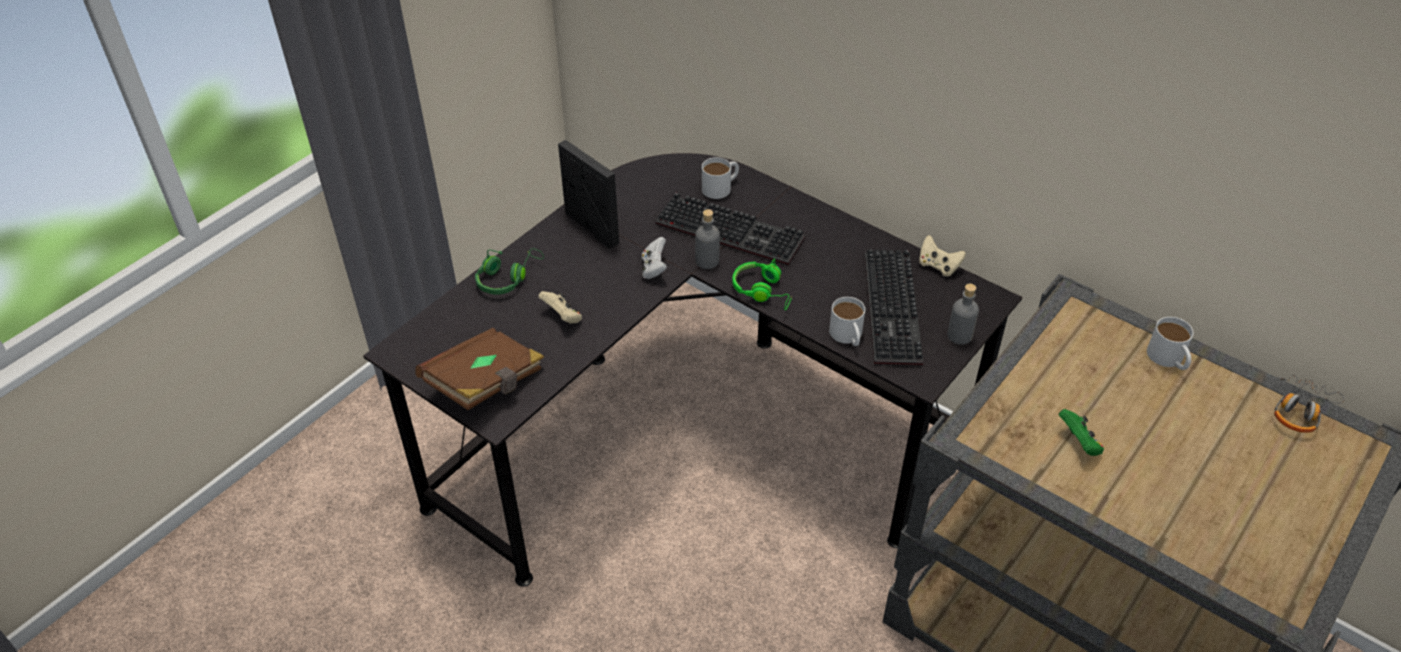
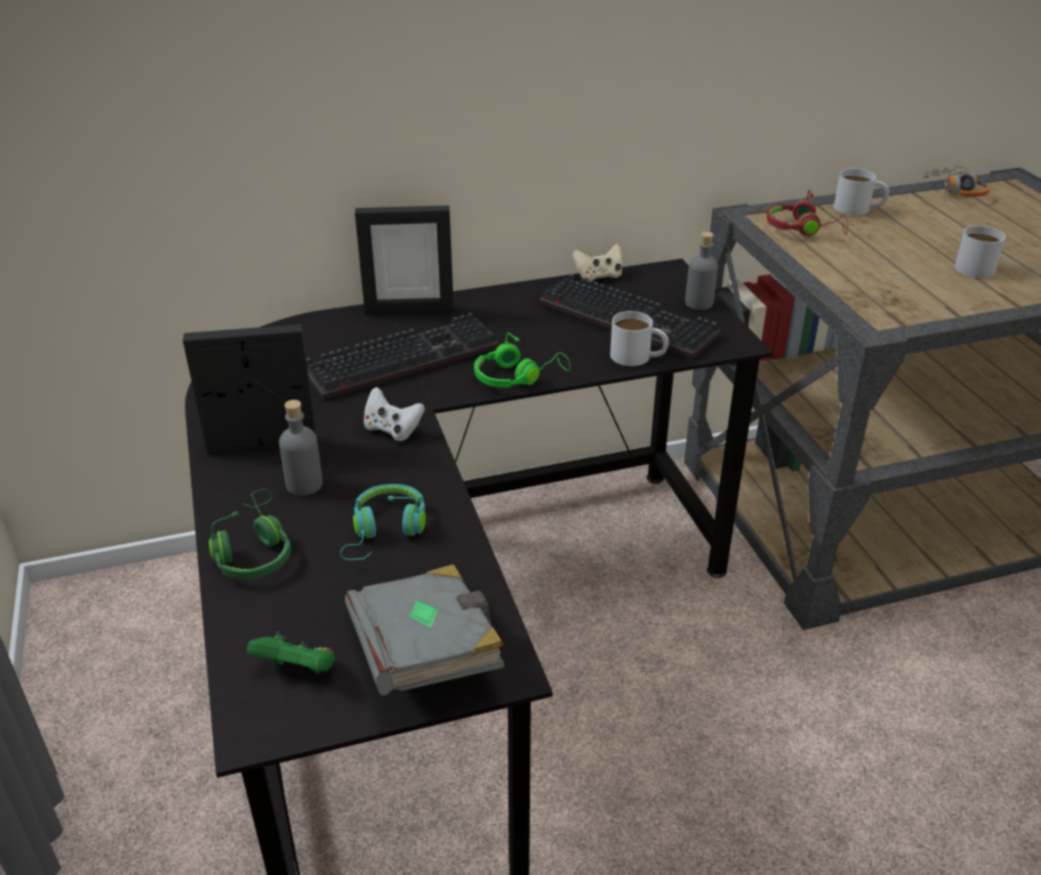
camera: 55 degrees left, 10 degrees down
(485, 383) = (426, 653): brown book -> grey book
(562, 317) = (385, 531): beige game controller -> turquoise headphones
(707, 261) = (427, 391): grey bottle -> grey bottle (304, 484)
(721, 187) = (327, 337): white mug -> white mug (971, 265)
(791, 202) = (409, 309): none -> picture frame
(1079, 443) = (927, 280): green game controller -> green game controller (298, 670)
(1084, 339) = (803, 229): none -> red headphones

